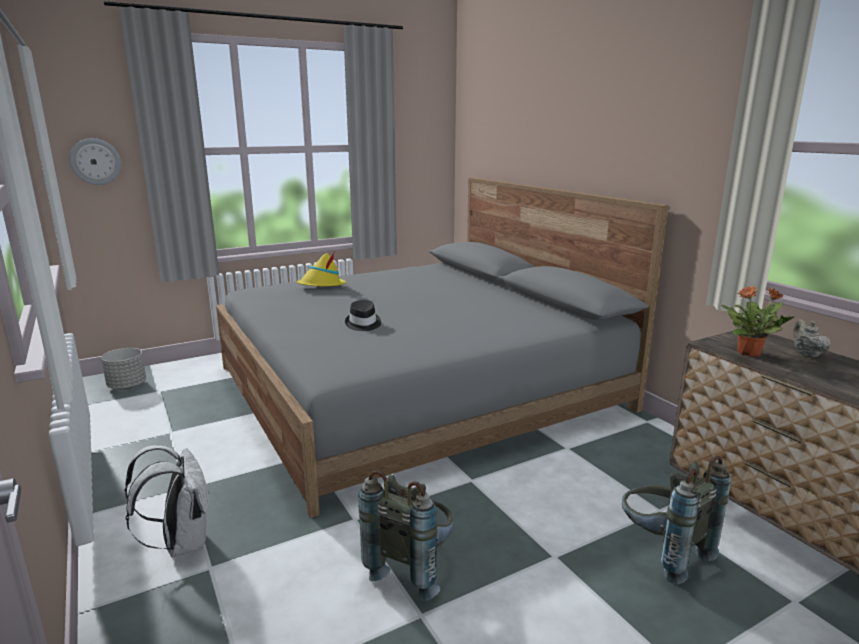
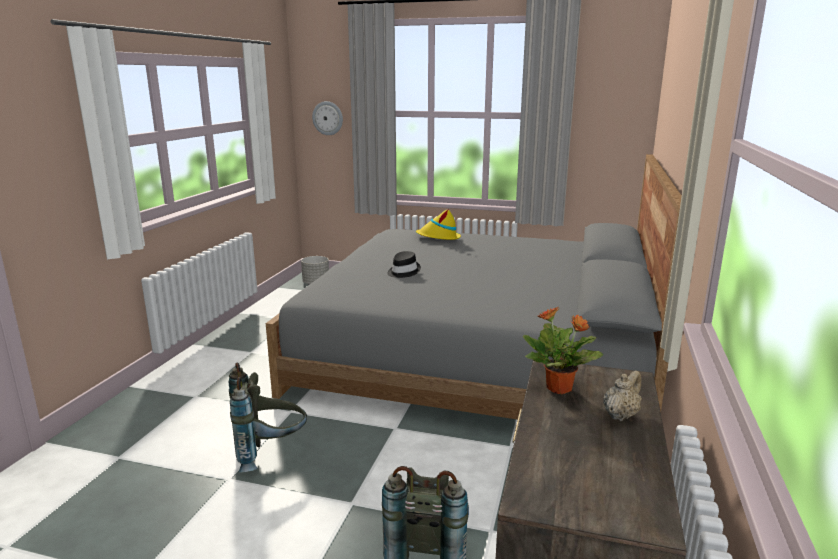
camera: 45 degrees right, 0 degrees up
(181, 543) = (205, 378): white backpack -> none

